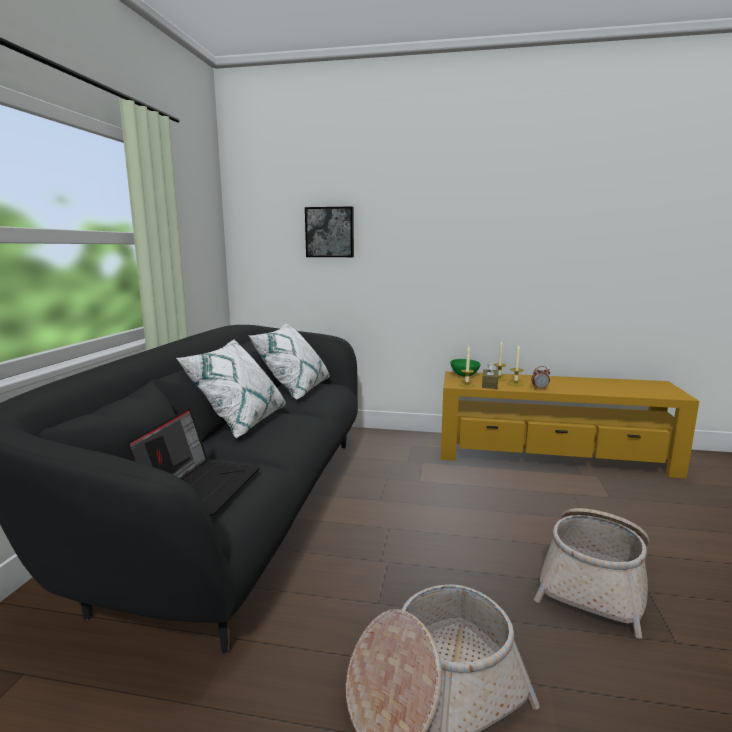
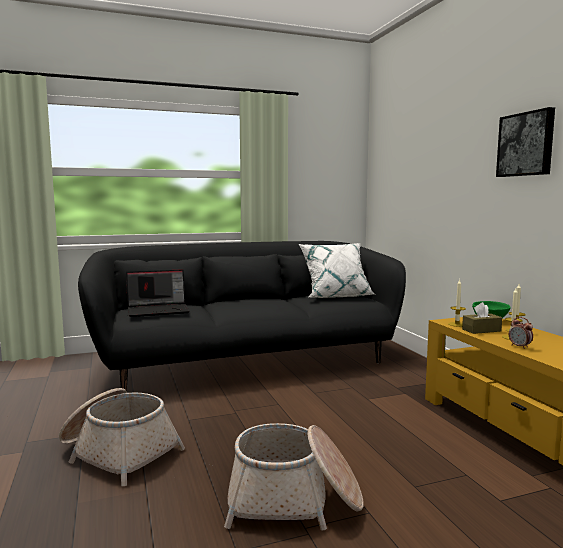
camera: 60 degrees right, 5 degrees down
(240, 422) = (255, 299): white pillow -> none
(330, 232) = (419, 164): picture -> picture (526, 144)

